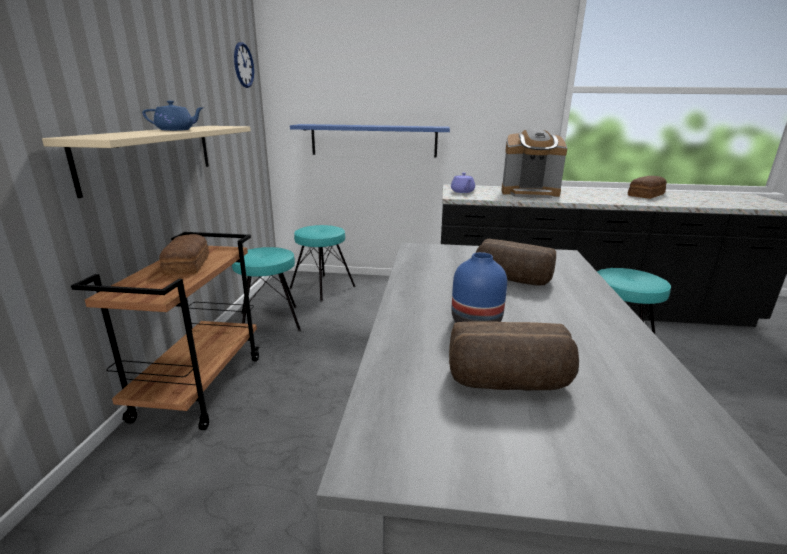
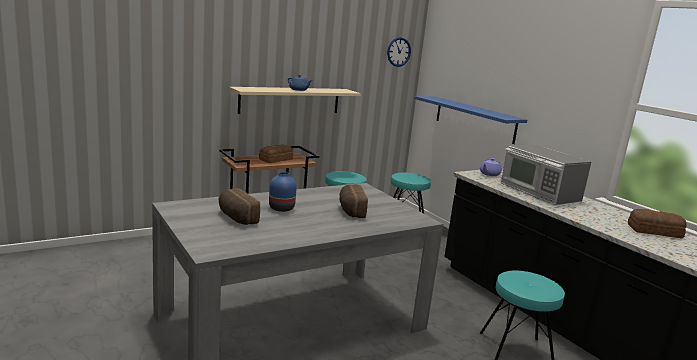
camera: 50 degrees right, 5 degrees down
(529, 193) = (539, 192): coffee machine -> microwave

